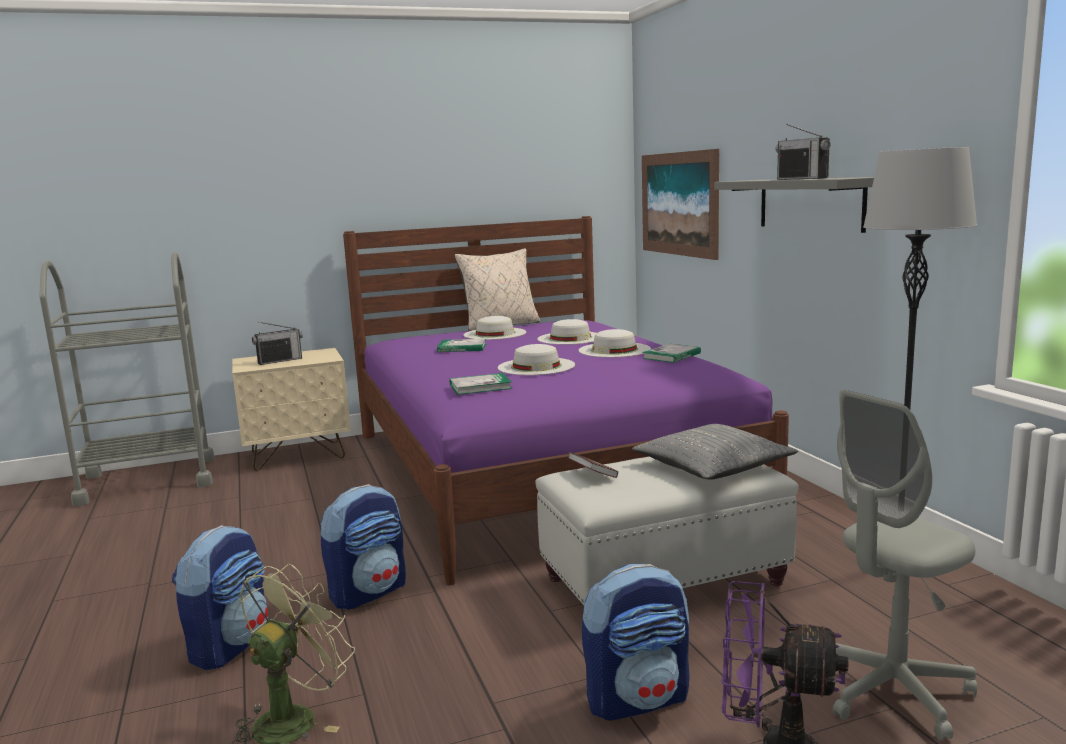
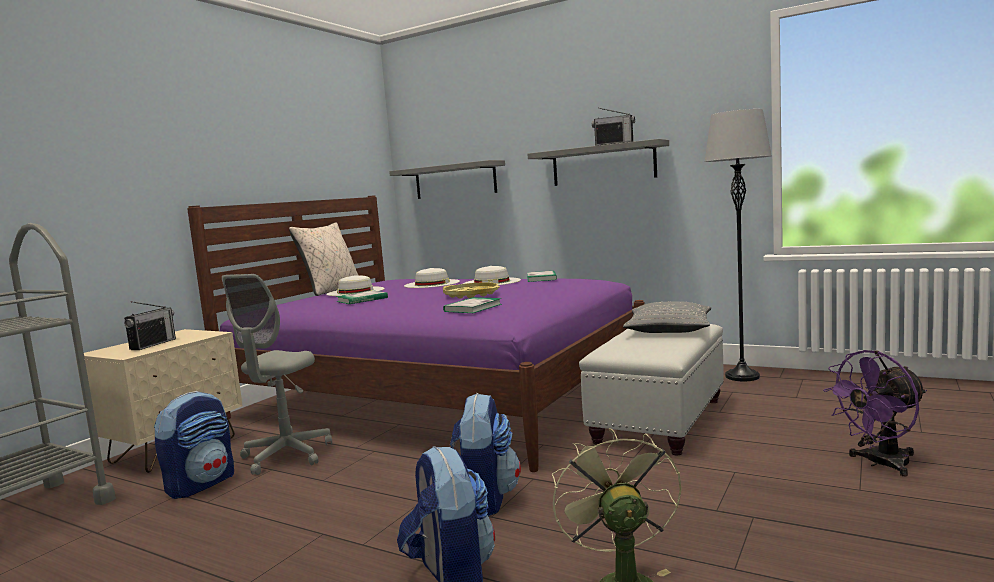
camera: 40 degrees left, 5 degrees down
(536, 366) = (471, 295): white hat -> yellow tray
(592, 475) = (619, 348): book -> none
(638, 699) = (777, 472): backpack -> backpack (201, 484)
(678, 204) = (455, 180): picture -> grey shelf
(892, 692) = (858, 421): grey office chair -> grey office chair (287, 456)

